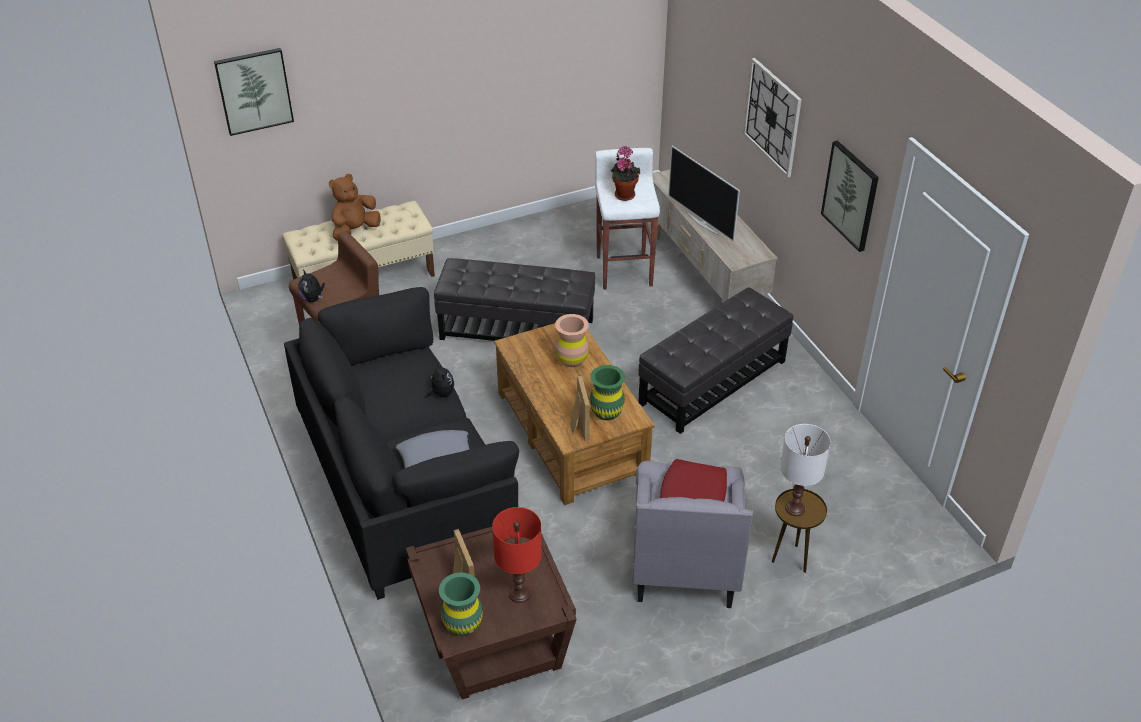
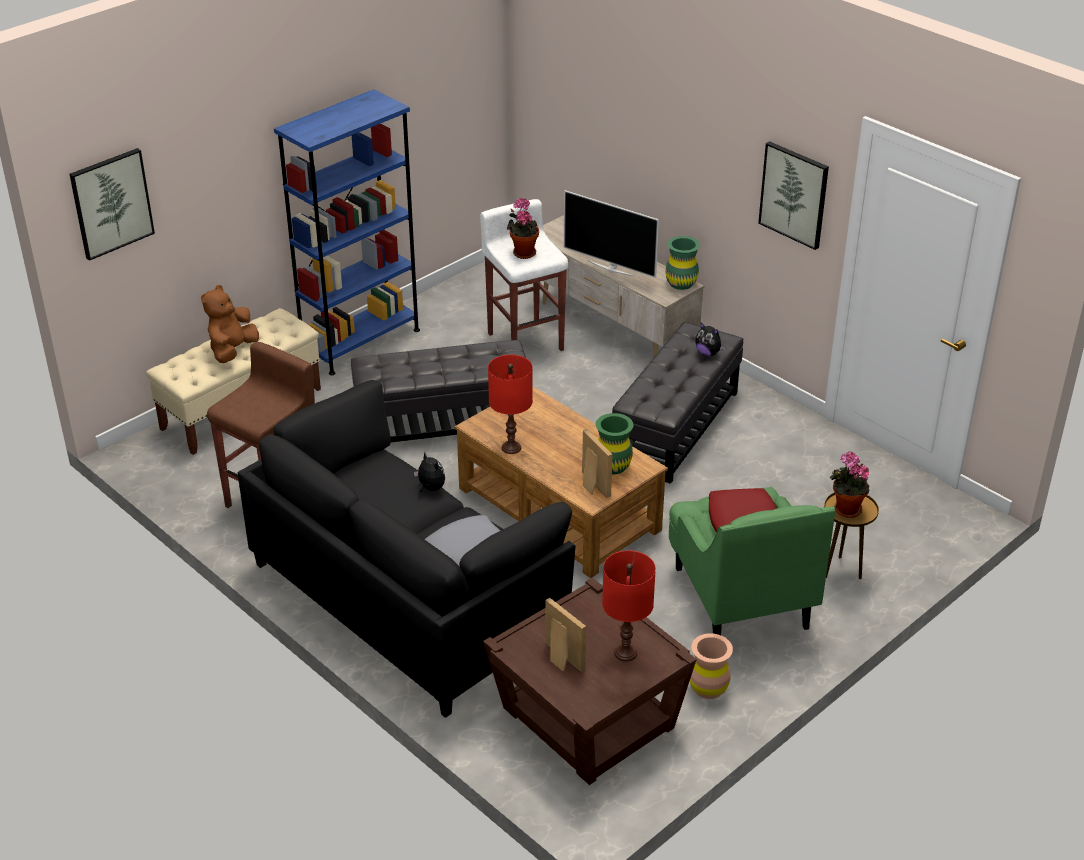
camera: 20 degrees left, 5 degrees down
(313, 299) = (247, 420): plush toy -> plush toy (708, 353)
(462, 623) = (584, 694): green vase -> green vase (681, 283)
(488, 241) = (360, 342): none -> blue bookcase
(529, 372) = (511, 448): none -> red table lamp
(571, 359) = (547, 425): brown vase -> brown vase (708, 688)
(685, 559) = (740, 596): grey armchair -> green armchair
(772, 117) = (676, 136): wall clock -> none
(794, 508) = (845, 510): white table lamp -> potted plant

